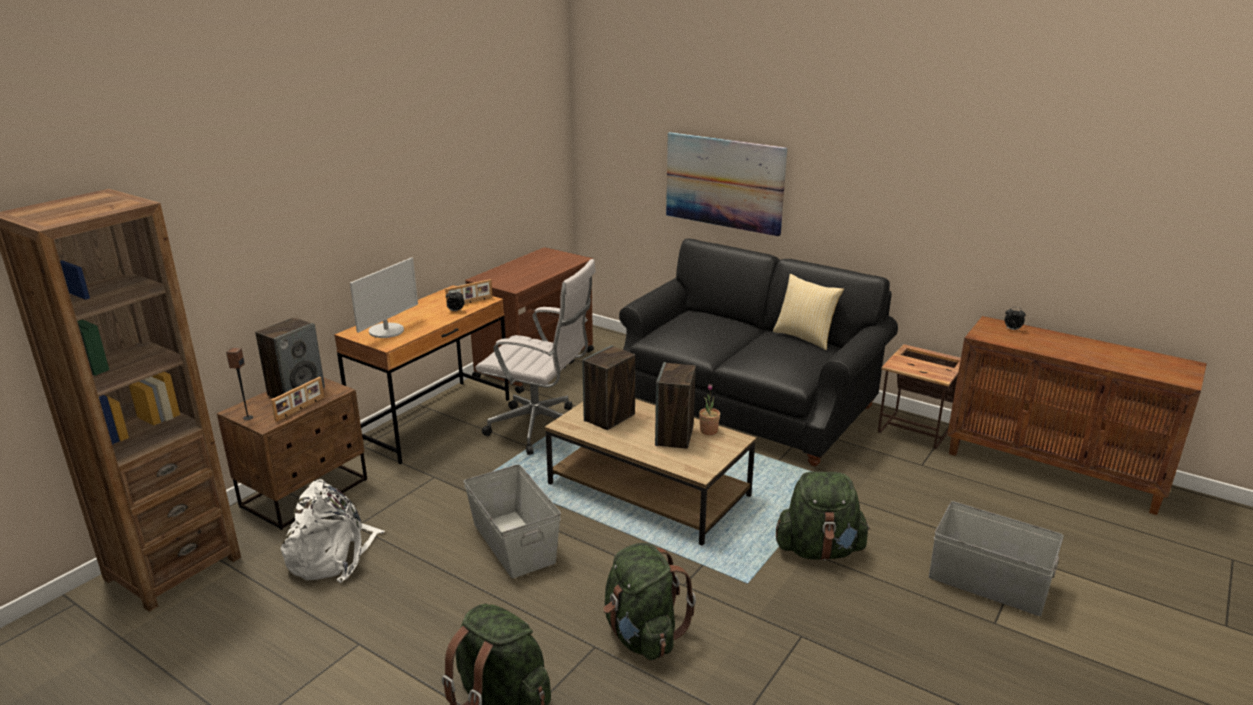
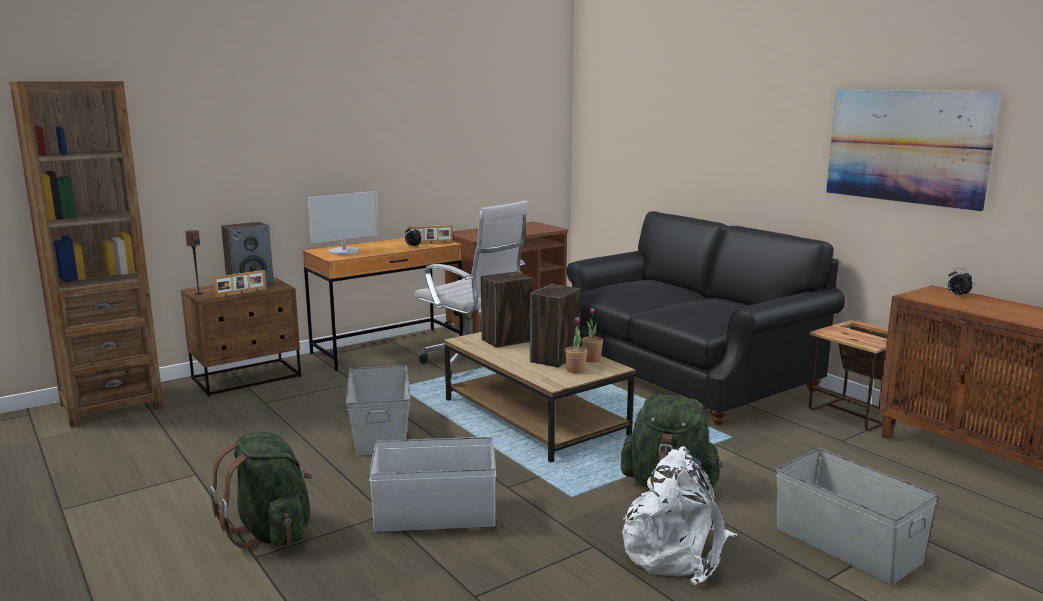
camera: 20 degrees right, 10 degrees down
(333, 555) = (230, 417): white backpack -> white backpack (677, 551)
(642, 635) = (436, 515): green backpack -> white storage box
(705, 449) = (575, 370): none -> potted plant
(724, 182) = (690, 157): picture -> picture (907, 146)
(805, 337) = (741, 303): pillow -> none

